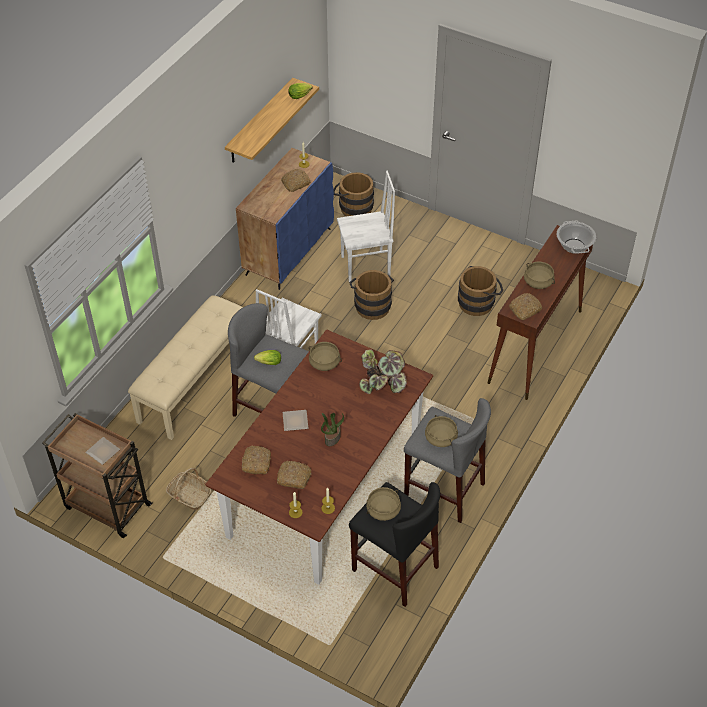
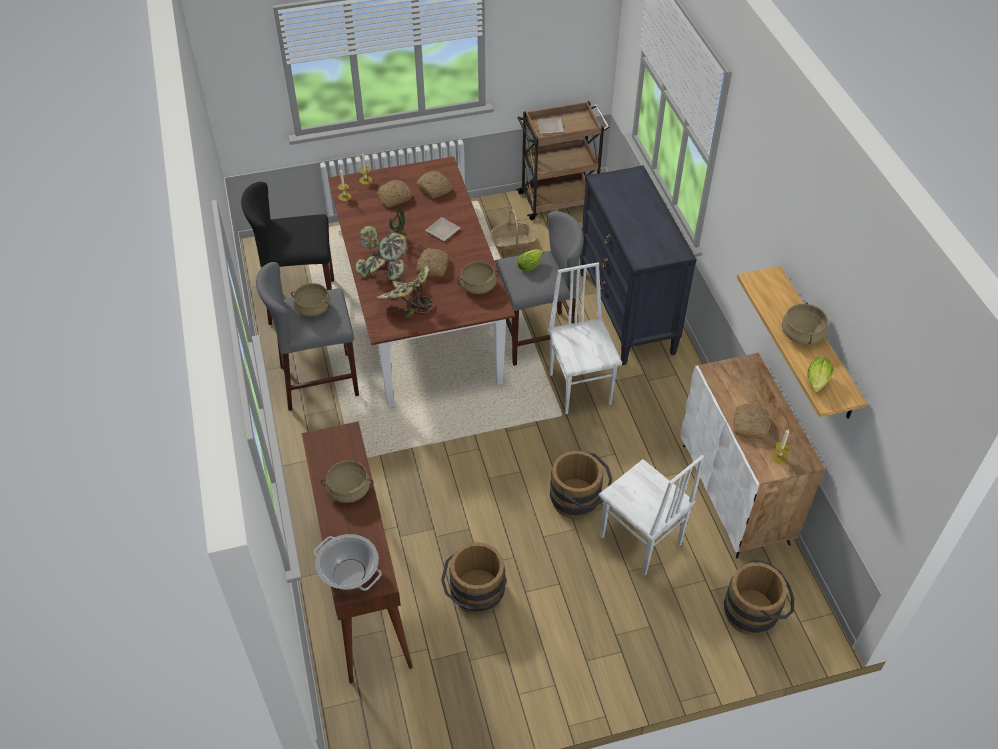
camera: 135 degrees right, 0 degrees up
(194, 382) = (627, 313): beige bench -> black dresser
(288, 251) = (735, 494): blue cabinet -> white cabinet
(366, 266) = (640, 542): white chair -> white chair turned 75 degrees counterclockwise
(368, 420) = (385, 270): none -> potted plant
(383, 510) = (306, 231): beige cooking pot -> beige cooking pot (802, 334)
(525, 310) = (333, 445): bread -> bread (432, 266)

